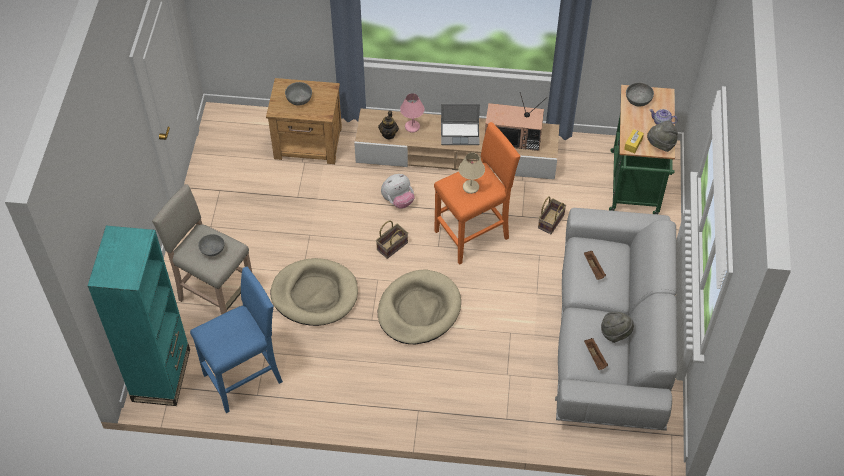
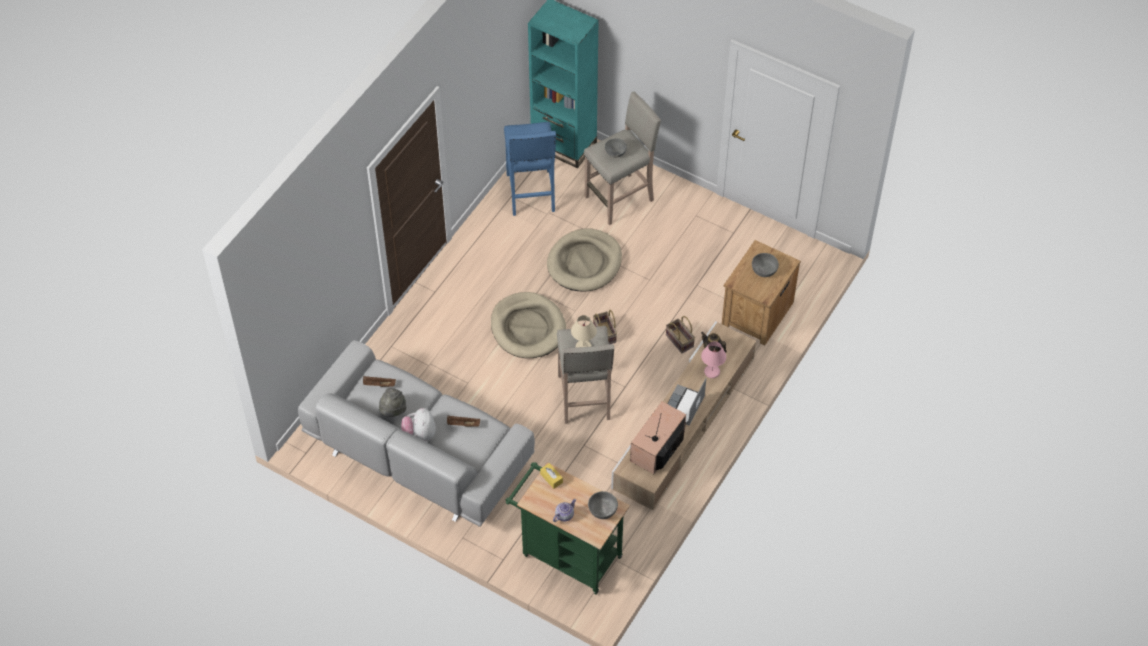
camera: 115 degrees right, 0 degrees up
(398, 200) = (653, 357): plush toy -> plush toy (419, 434)
(473, 234) = (584, 398): orange stool -> beige stool
(550, 220) = (566, 465): basket -> basket (680, 341)
(660, 145) = (538, 500): grey hat -> none

